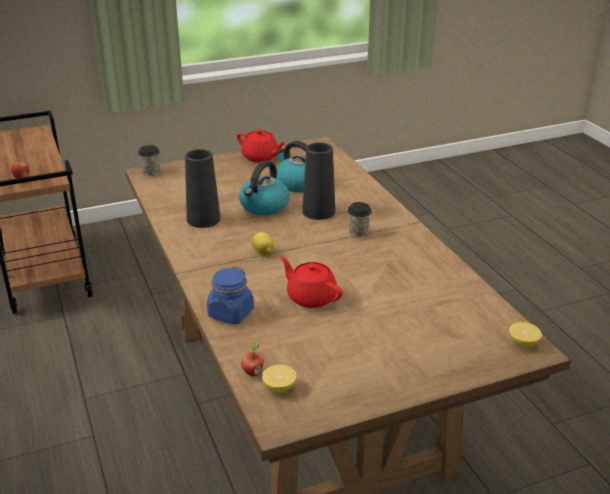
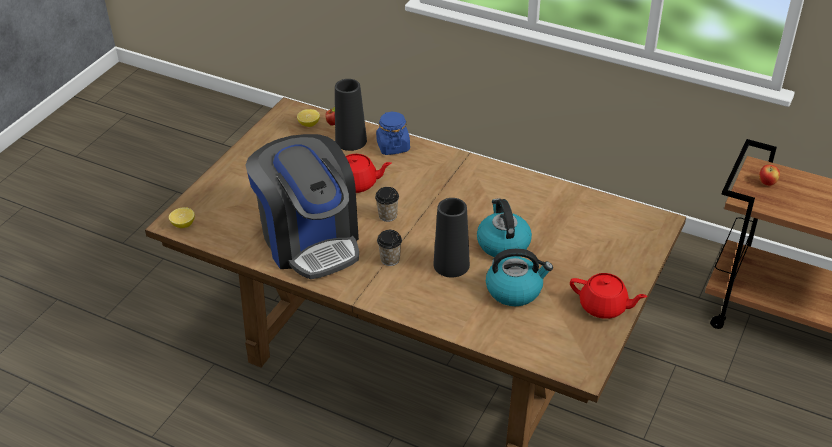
camera: 140 degrees right, 10 degrees up
(151, 172) = (657, 225): cup -> cup (387, 216)
(203, 219) = (527, 203): black vase -> black vase (351, 141)
(260, 157) = (604, 307): red teapot -> red teapot turned 150 degrees counterclockwise
(263, 252) = (437, 199): lemon -> none
(408, 273) = (310, 240): none -> coffee machine

